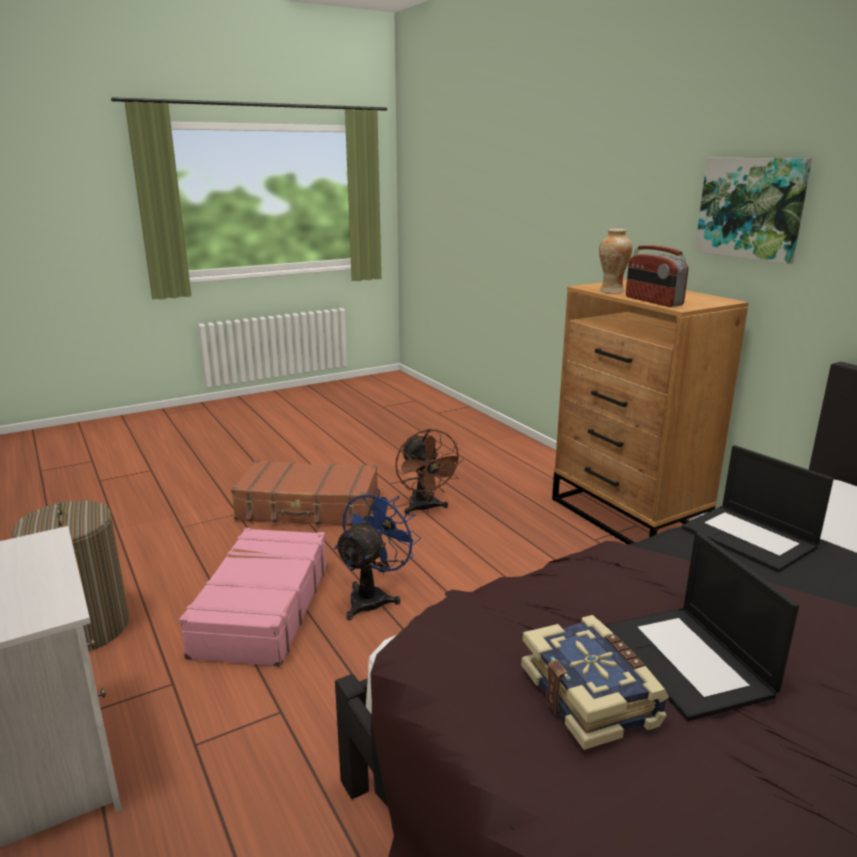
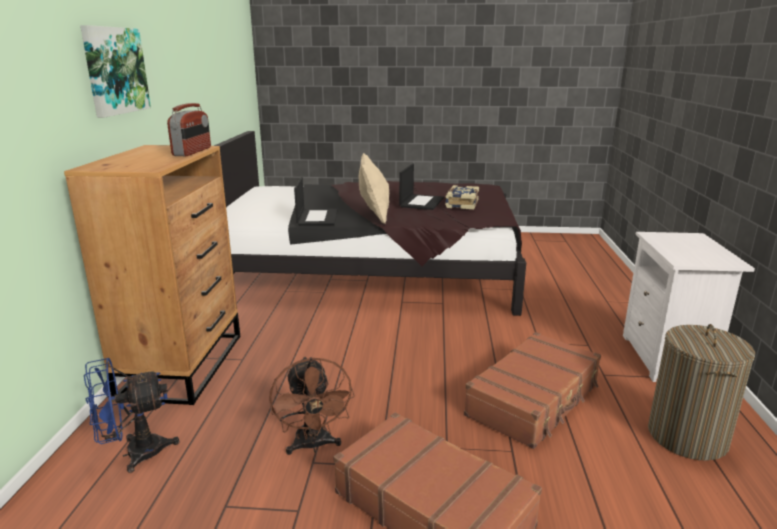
camera: 145 degrees left, 0 degrees up
(261, 609) = (534, 400): pink suitcase -> brown suitcase
(373, 597) = (446, 379): blue fan -> blue fan (134, 453)
(425, 509) = (313, 446): brown fan -> brown fan turned 150 degrees clockwise
(611, 291) = (165, 162): vase -> none
(666, 562) = (374, 216): none -> beige pillow

